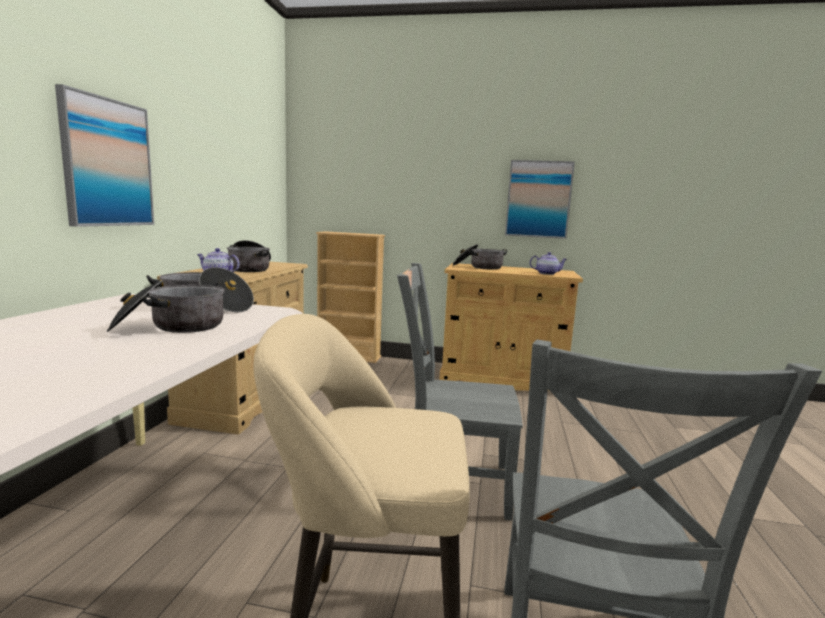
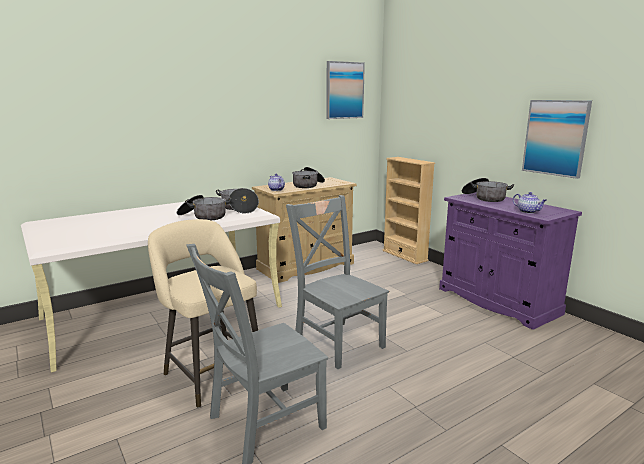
camera: 45 degrees right, 5 degrees up
(107, 163) = (225, 129): picture -> picture (344, 90)
(502, 379) = (497, 301): beige cabinet -> purple cabinet

